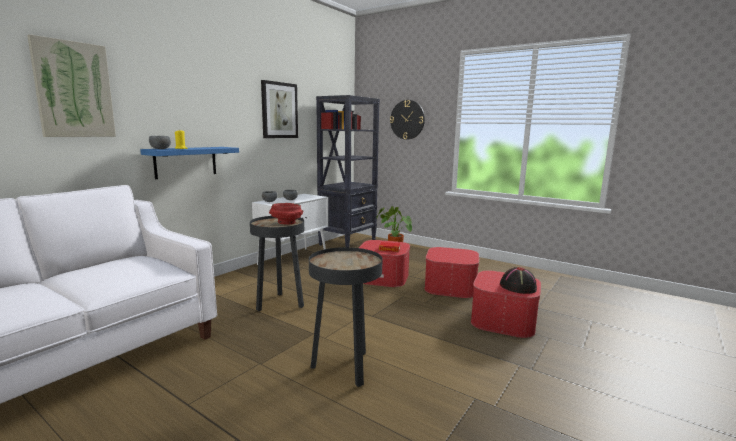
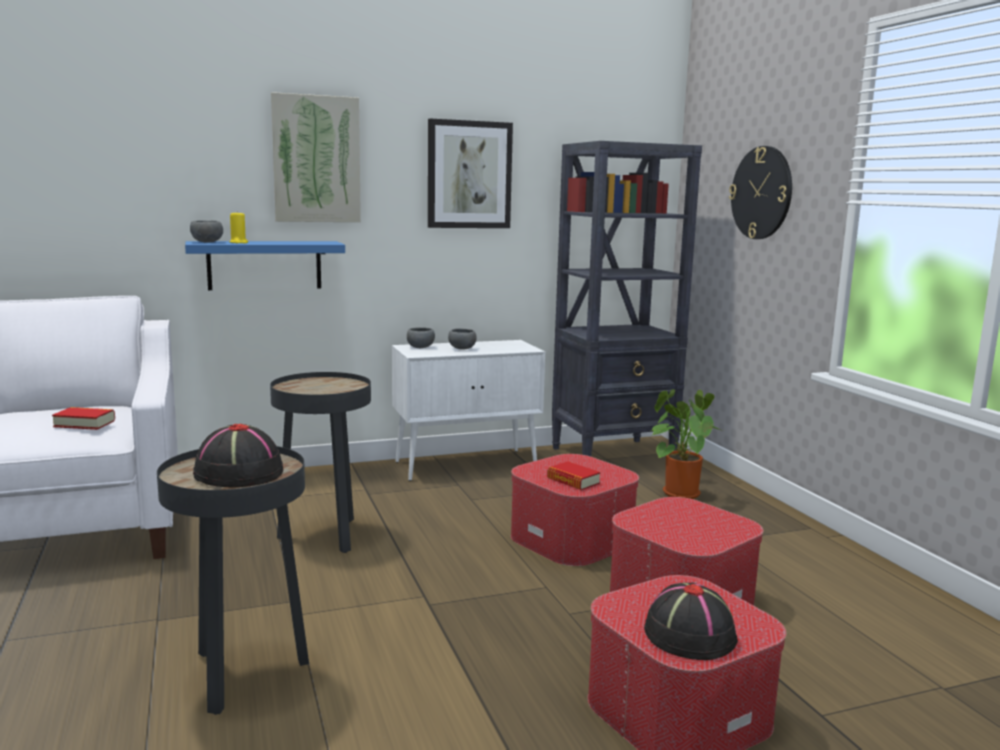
camera: 35 degrees right, 0 degrees up
(74, 90) = (89, 152): picture -> picture (316, 159)
(149, 266) = (84, 423): none -> book
(286, 223) = (335, 389): red bowl -> none
(350, 261) = (238, 473): none -> black hat

